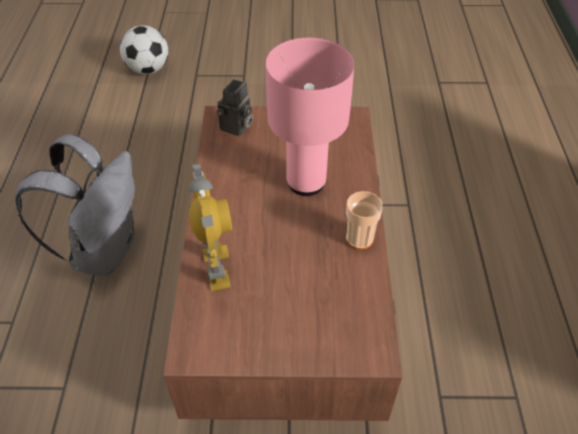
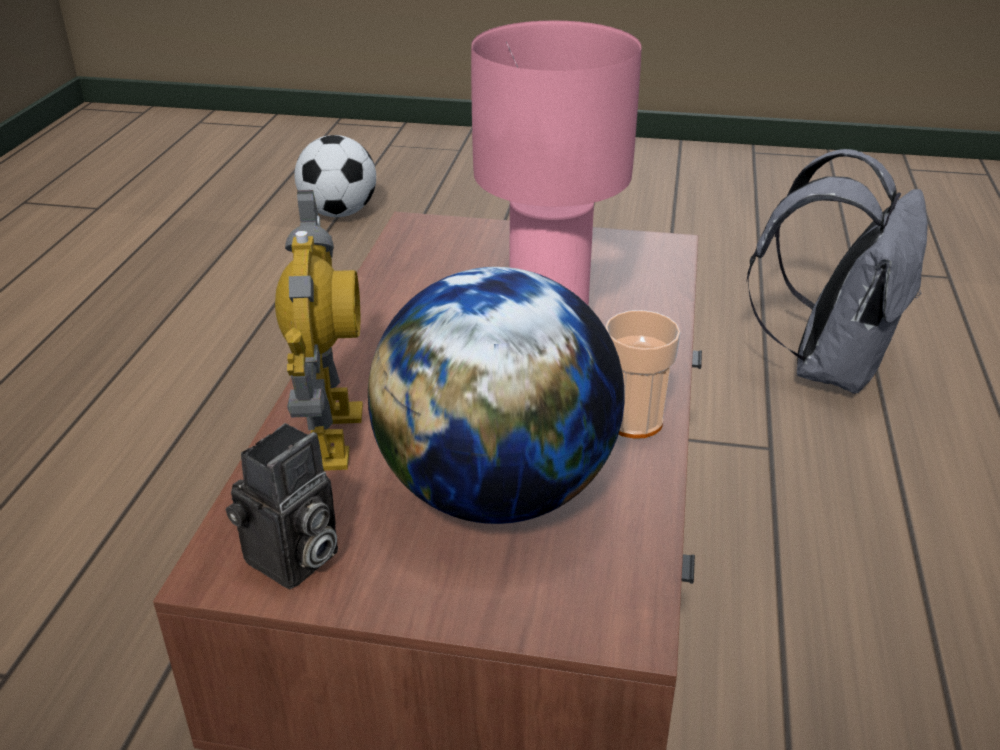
camera: 10 degrees right, 15 degrees down
(104, 250) = (171, 456): grey backpack -> grey backpack (829, 365)
(236, 128) = (441, 243): camera -> camera (292, 561)
(304, 290) = (497, 491): none -> globe

